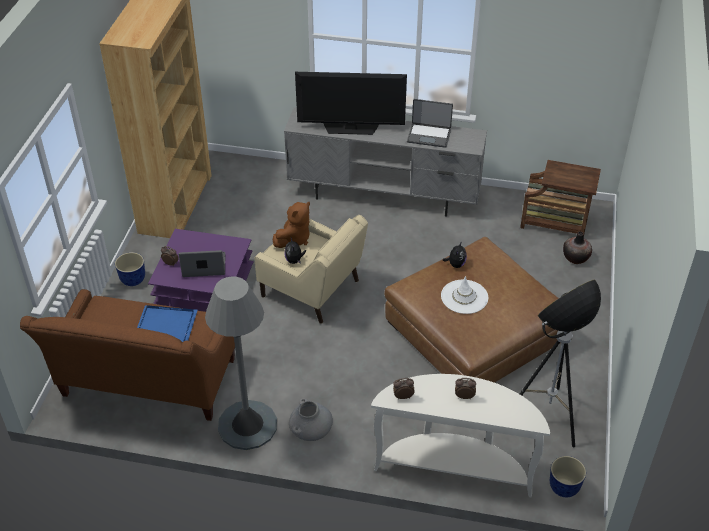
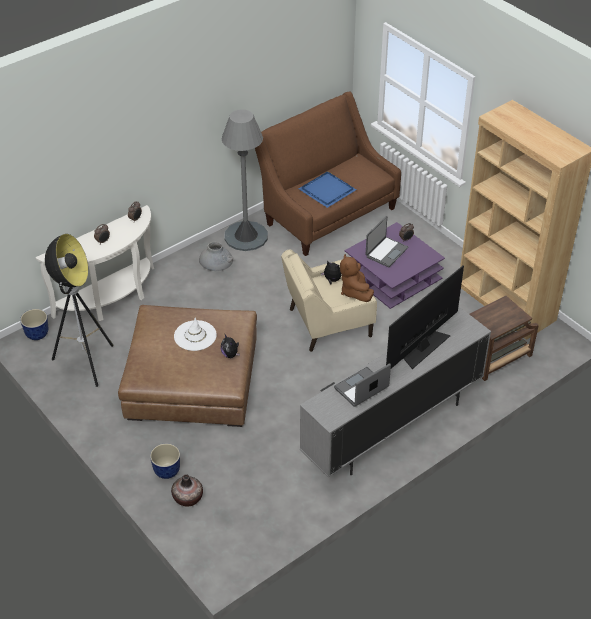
camera: 130 degrees right, 0 degrees up
(132, 280) = (433, 245): planter -> planter (167, 471)
(556, 223) = (238, 519): brown side table -> brown side table (495, 359)

